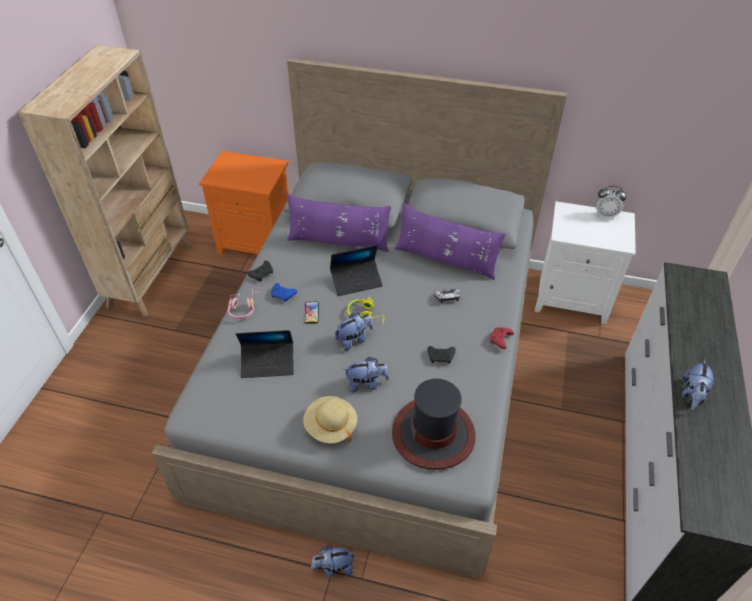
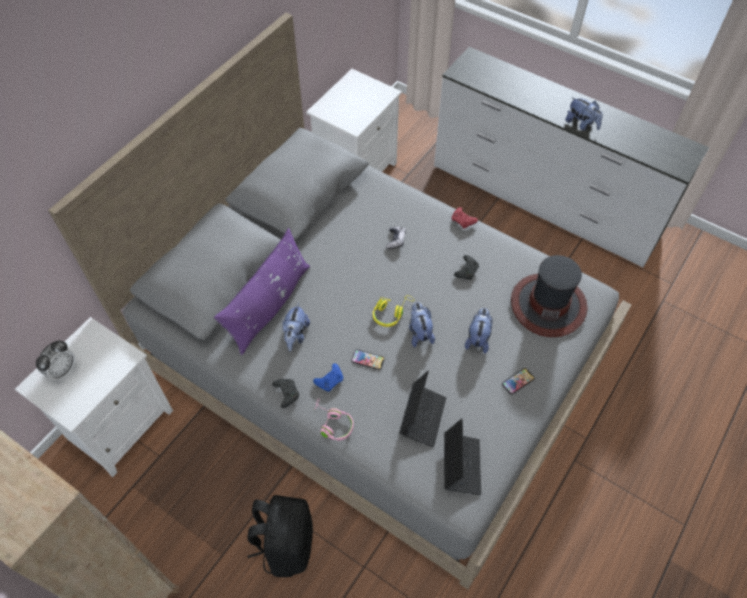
camera: 70 degrees left, 10 degrees up
(190, 364) = (286, 544): none -> black backpack
(258, 243) = (120, 423): orange nightstand -> white nightstand
(330, 426) = (518, 381): beige hat -> phone
(334, 567) = (572, 457): plush toy -> plush toy (295, 335)
(356, 281) = (339, 307): laptop -> laptop (461, 465)
(445, 259) = (343, 223): purple pillow -> none
(605, 215) = (344, 87): alarm clock -> alarm clock (63, 370)

